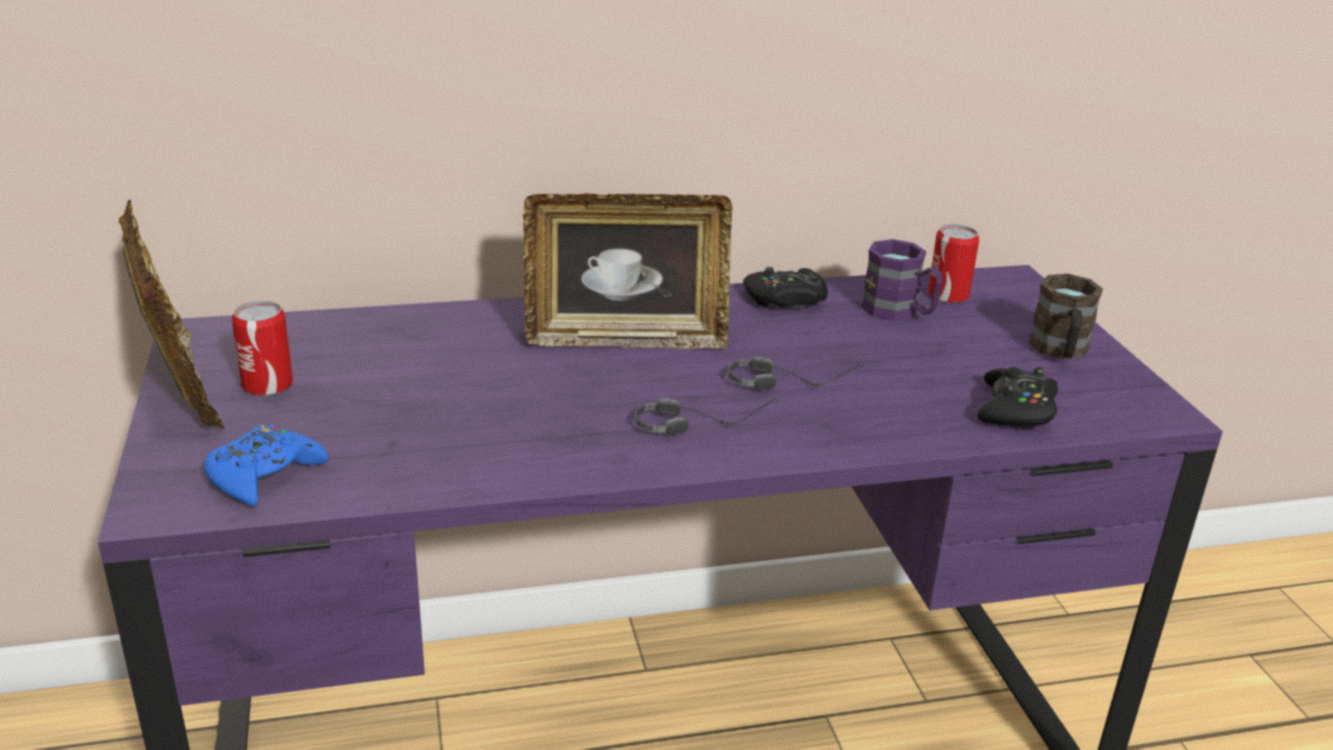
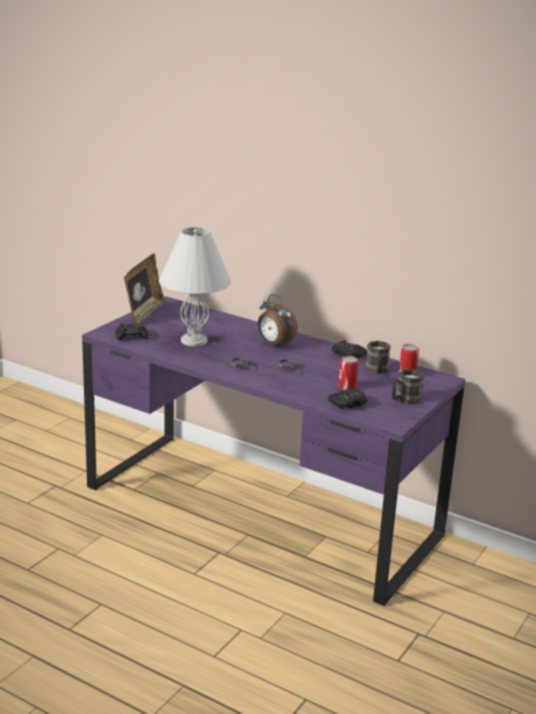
camera: 45 degrees right, 5 degrees down
(264, 475) = (131, 336): blue game controller -> black game controller
(267, 384) = (164, 319): can -> can (347, 386)
(447, 411) = (194, 341): none -> white table lamp
(626, 339) = (274, 344): picture frame -> alarm clock
(899, 312) = (377, 371): purple mug -> brown mug

